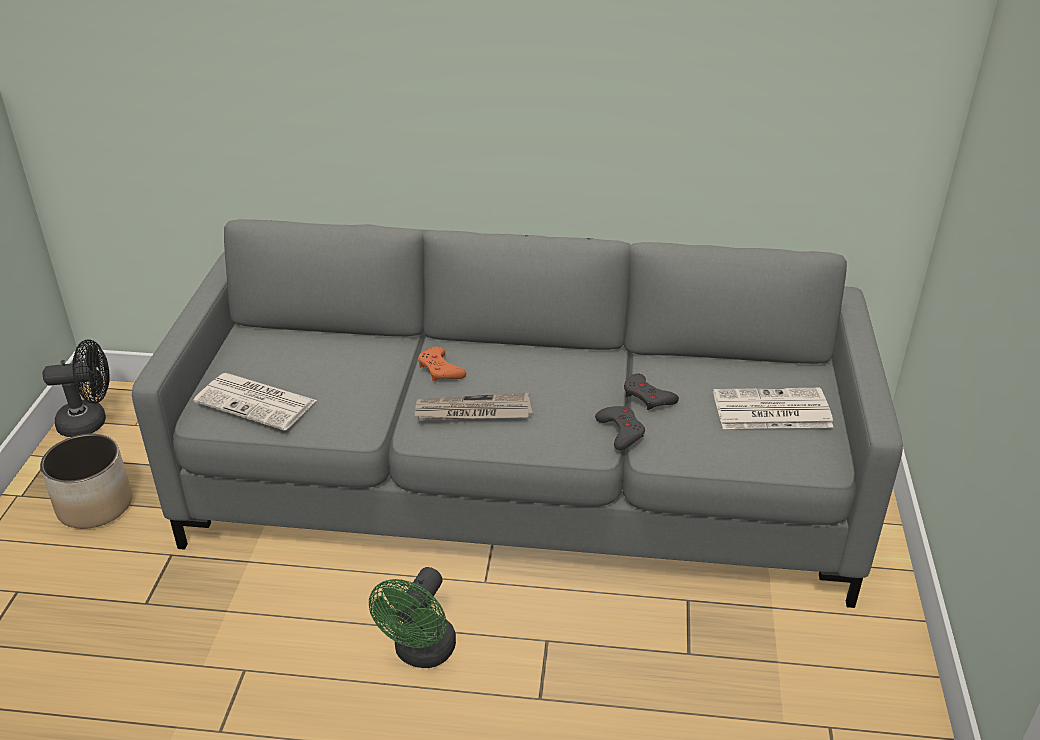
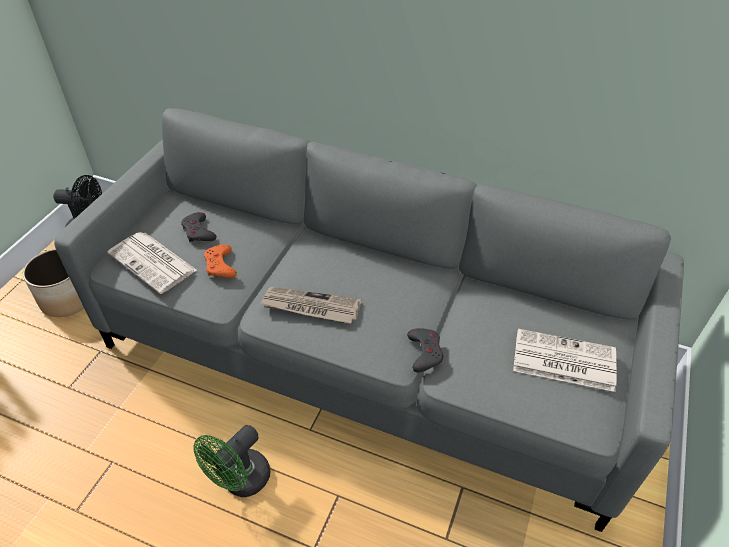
camera: 15 degrees right, 10 degrees up
(440, 369) = (301, 260): orange game controller -> orange game controller (220, 265)
(648, 397) = (460, 323): grey game controller -> grey game controller (198, 231)

